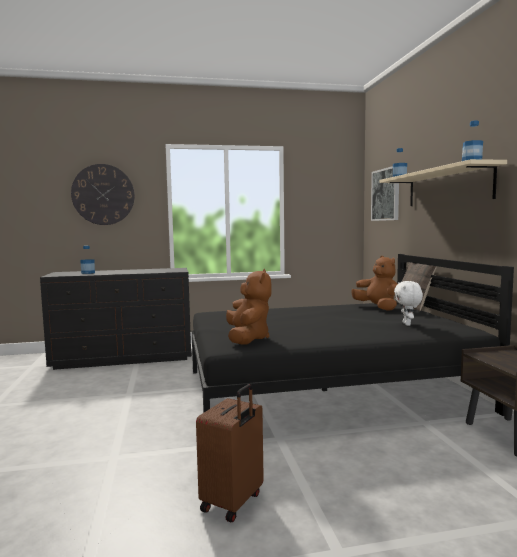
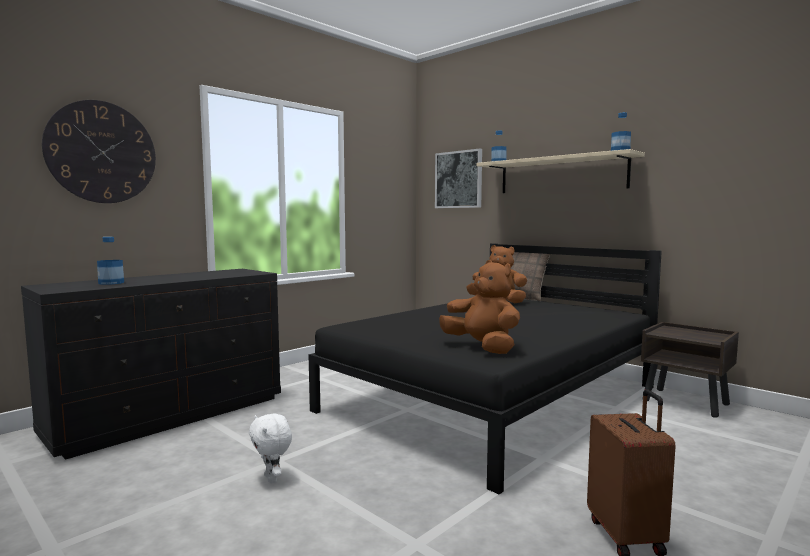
camera: 35 degrees left, 0 degrees up
(407, 324) = (574, 313): white plush toy -> white plush toy (272, 479)

